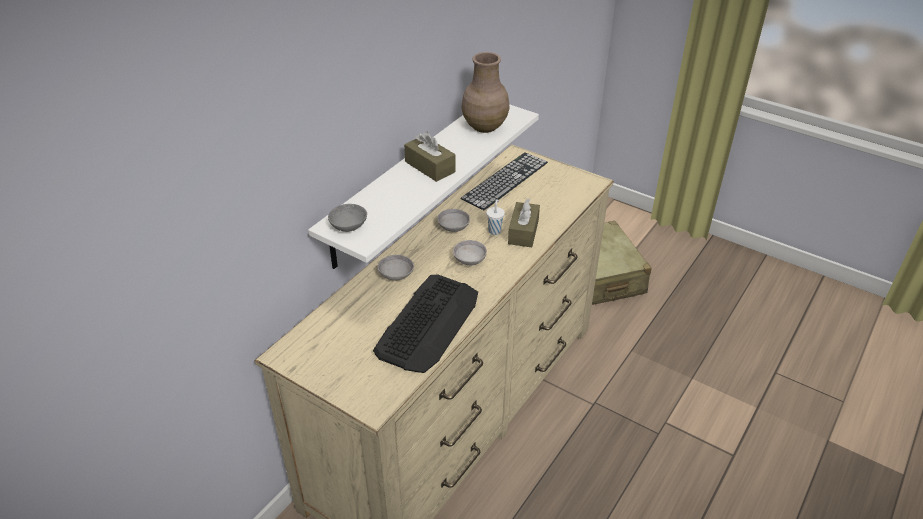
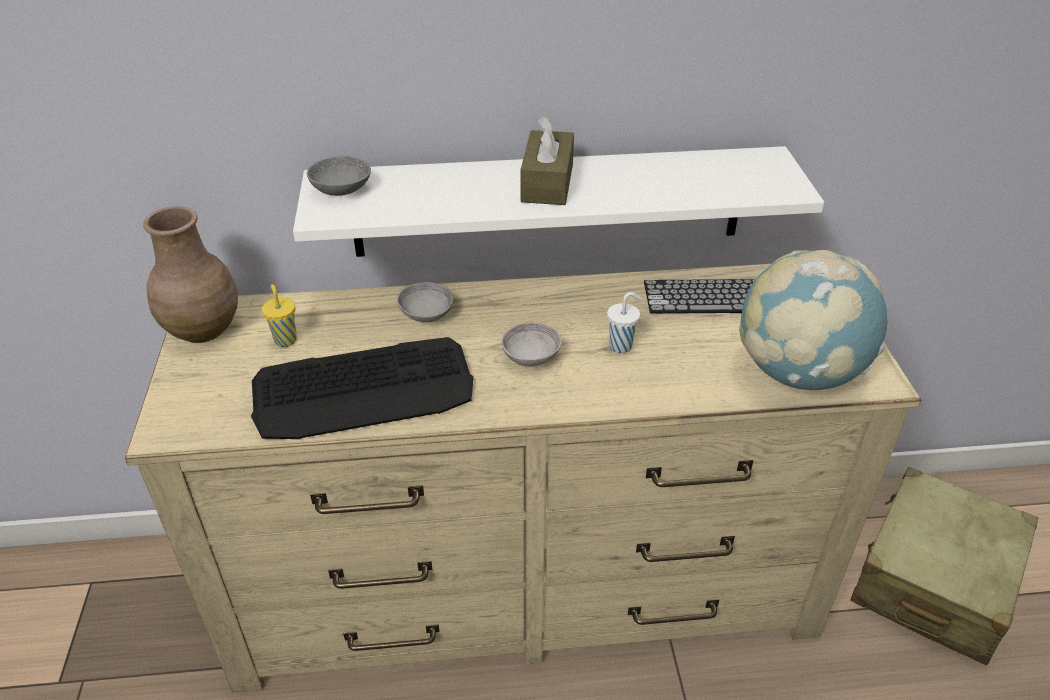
camera: 50 degrees right, 0 degrees up
(352, 332) = (285, 339): none -> yellow cup
(453, 227) = (578, 308): grey bowl -> none
(484, 126) = (710, 176): brown vase -> brown vase (204, 329)
(523, 232) = (656, 373): brown tissue box -> none
(567, 197) = (798, 373): none -> globe

